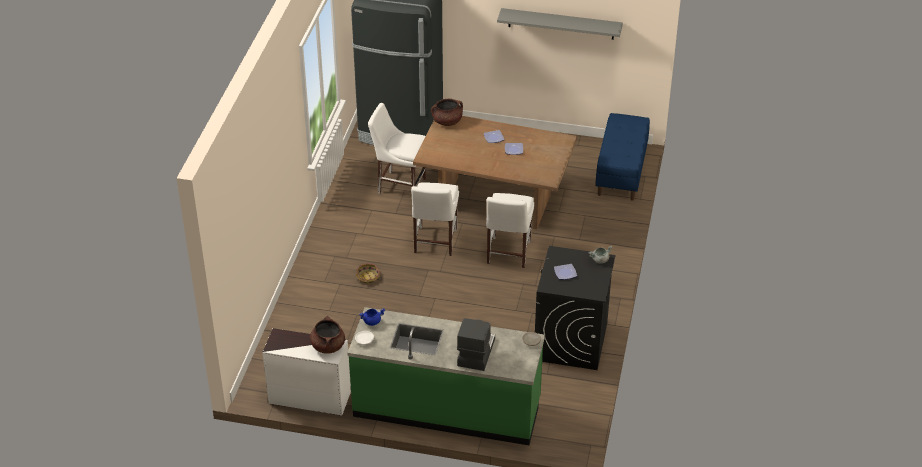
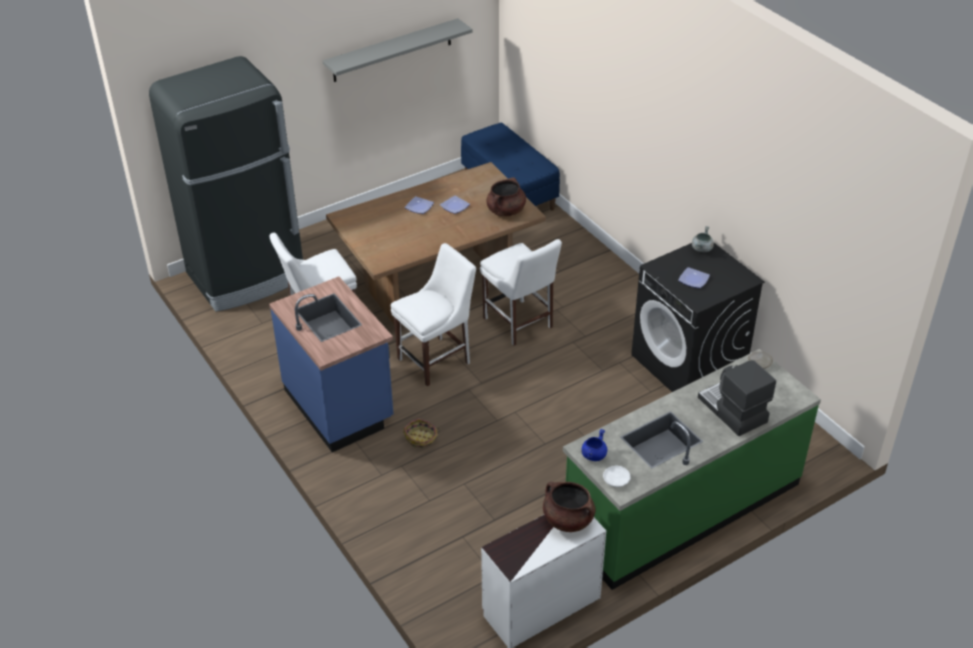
camera: 45 degrees left, 0 degrees up
(352, 233) = (340, 406): none -> blue counter
(434, 243) = (437, 360): white chair -> white chair turned 90 degrees counterclockwise
(447, 121) = (350, 218): brown cooking pot -> brown cooking pot (506, 211)

